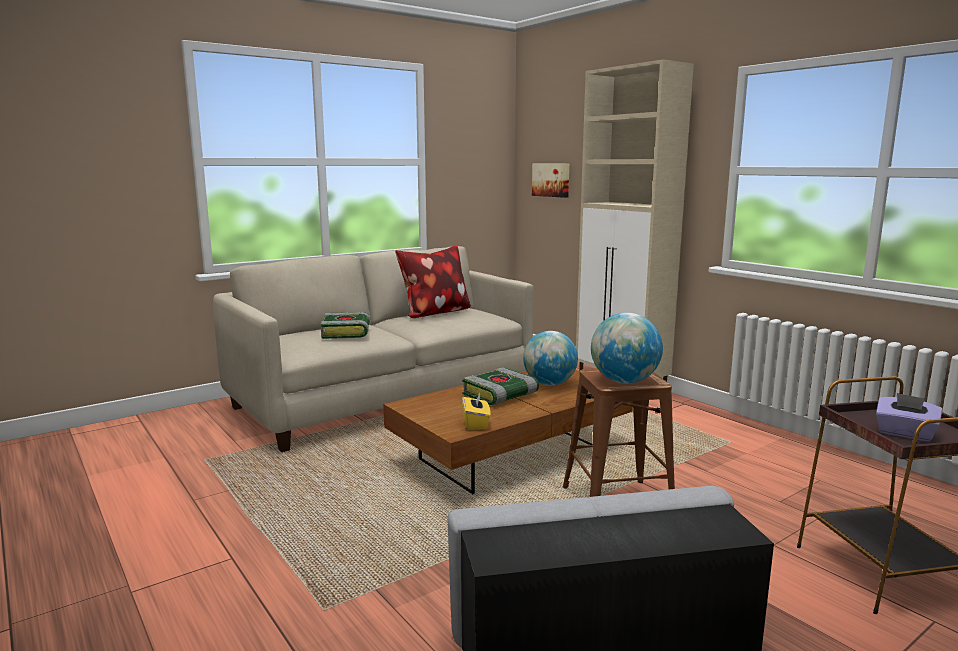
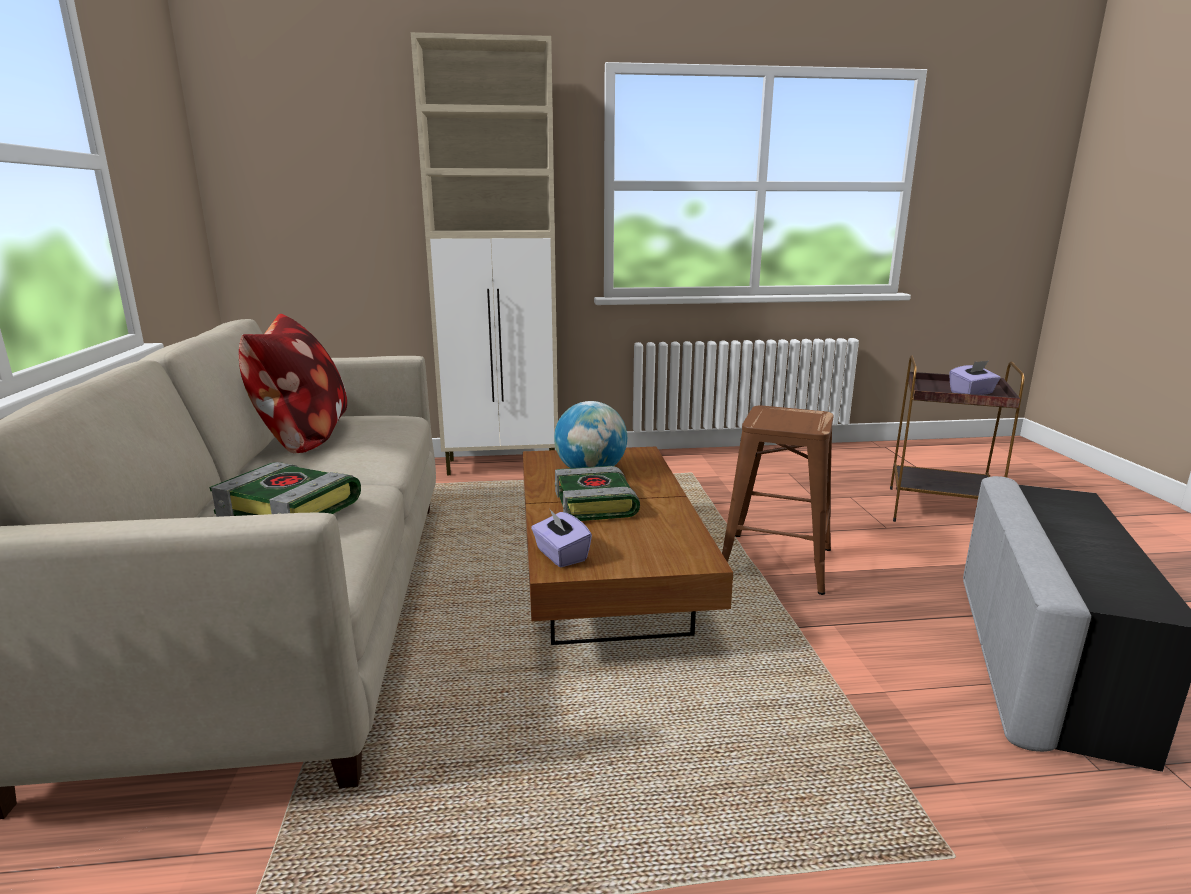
camera: 60 degrees left, 5 degrees up
(421, 402) = (560, 555): none -> purple tissue box
(476, 423) = (681, 541): yellow tissue box -> none
(551, 180) = (299, 202): picture -> none
(624, 381) = (804, 421): globe -> none

